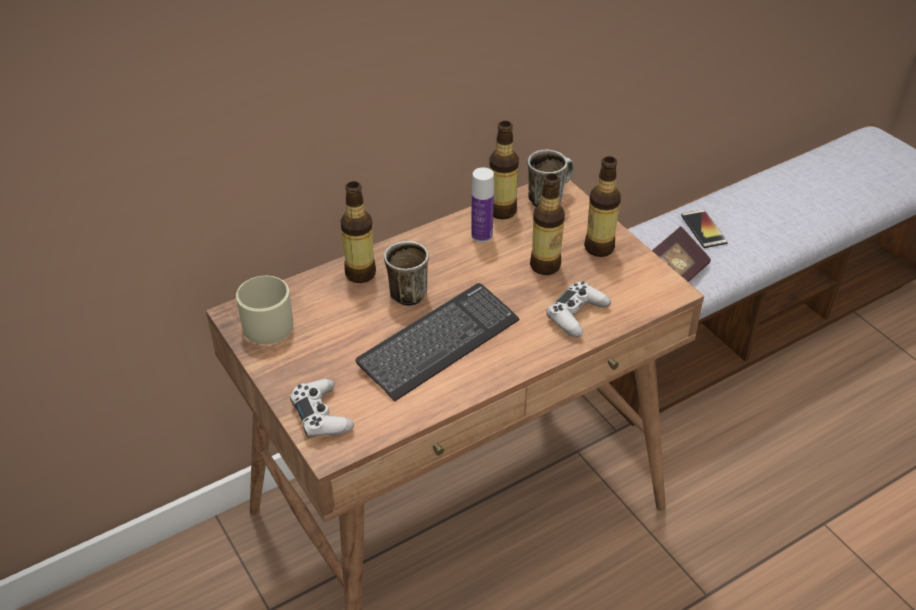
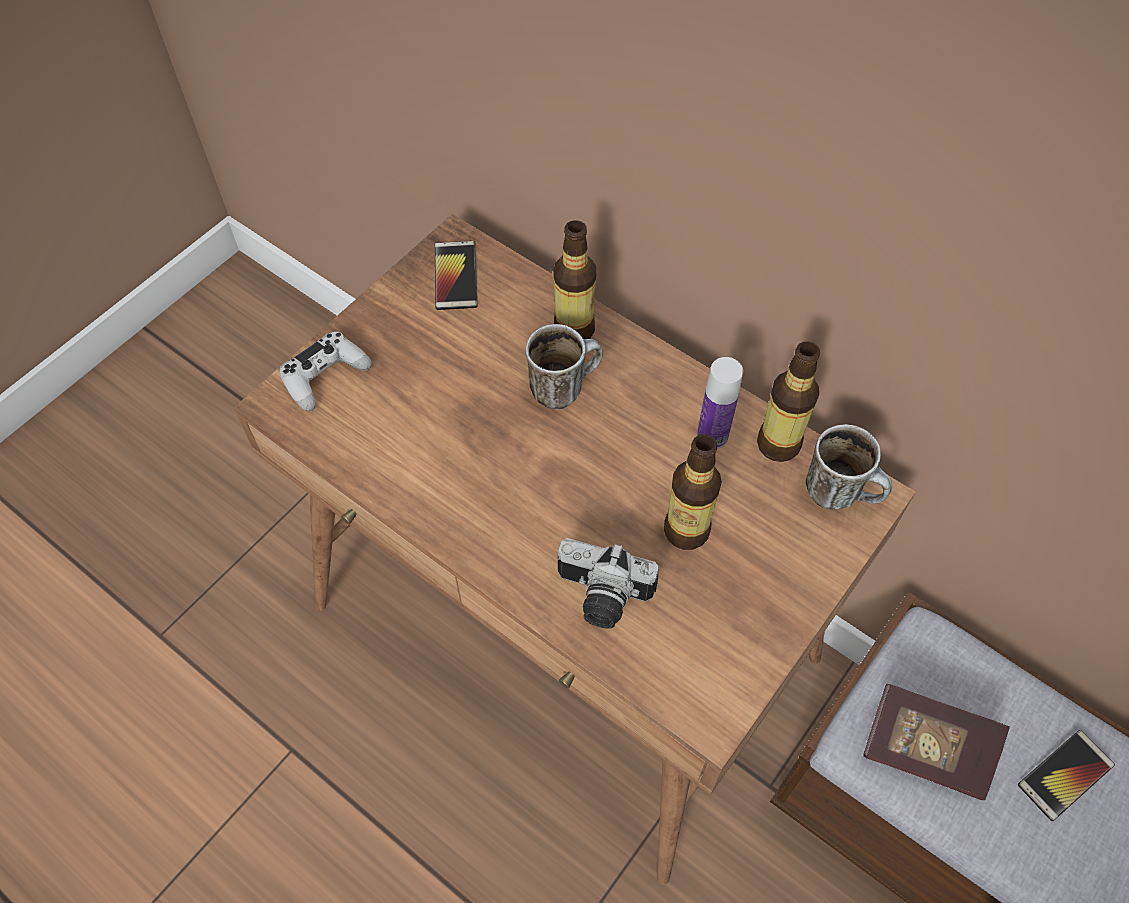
camera: 70 degrees right, 15 degrees up
(271, 321) = (455, 276): beige mug -> phone
(438, 343) = (483, 452): keyboard -> none
(577, 315) = (600, 598): white game controller -> camera
(599, 248) = (760, 591): bottle -> none

